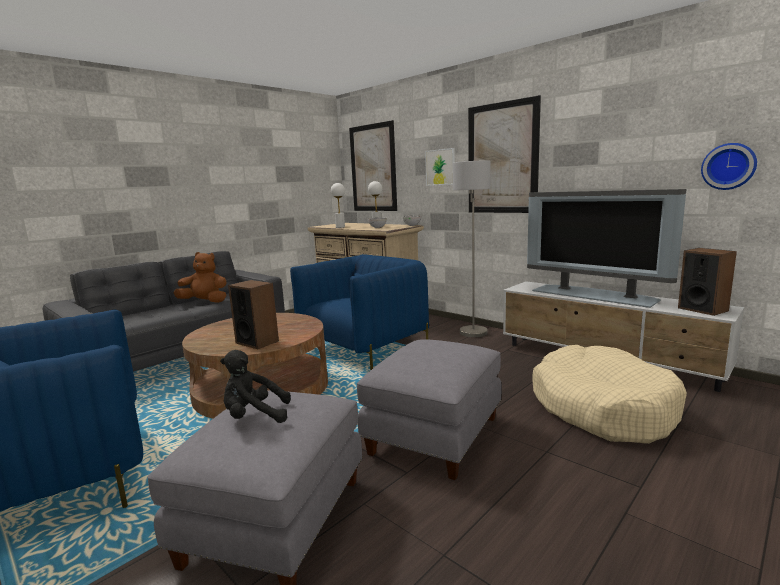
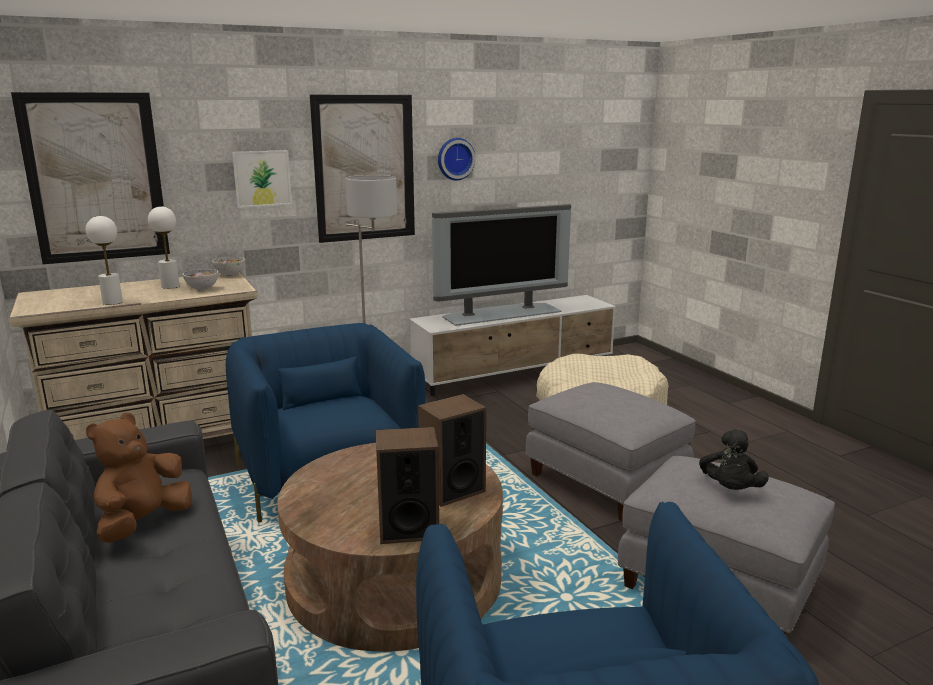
camera: 70 degrees left, 5 degrees up
(702, 309) = (581, 303): speaker -> speaker (408, 529)
(728, 166) = (569, 182): wall clock -> wall clock (455, 159)

